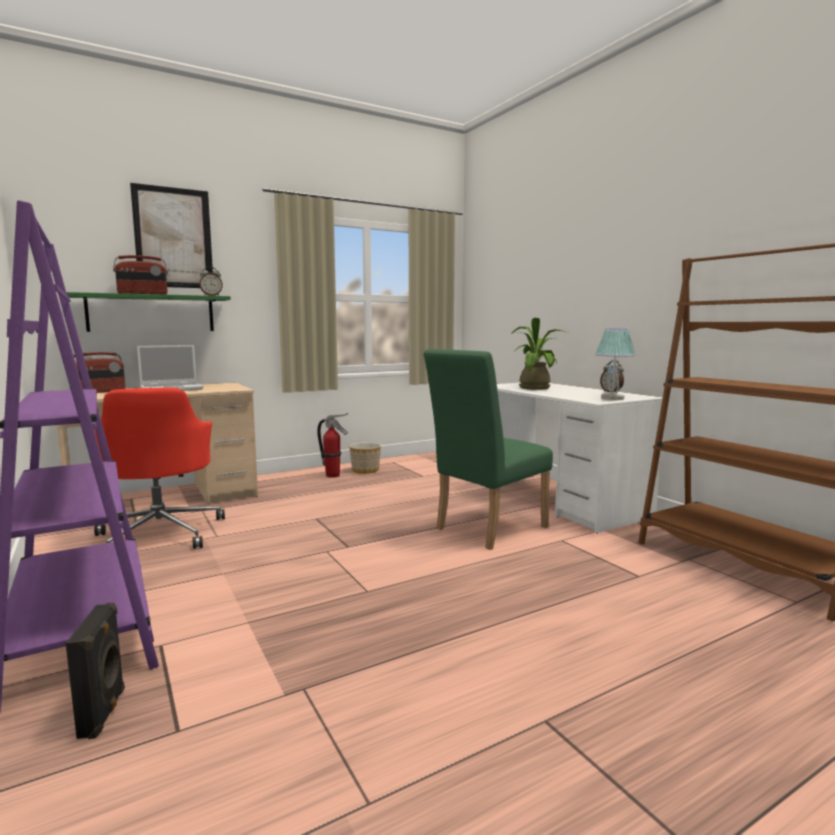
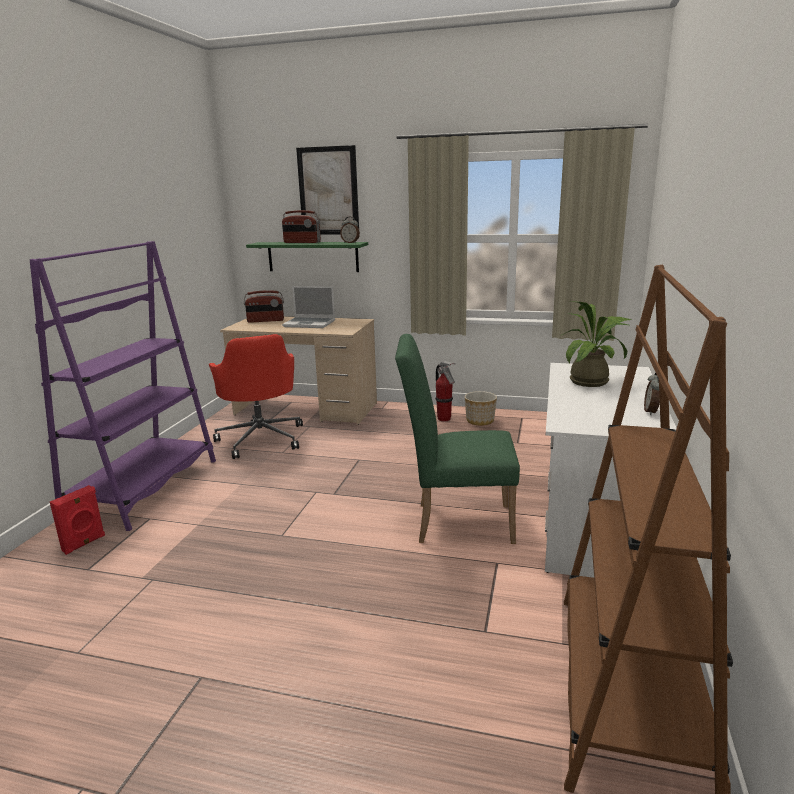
camera: 45 degrees right, 10 degrees up
(104, 712) = (84, 544): black speaker -> red speaker
(161, 533) = (261, 438): red office chair -> red office chair turned 45 degrees counterclockwise
(613, 398) = (603, 425): table lamp -> none

